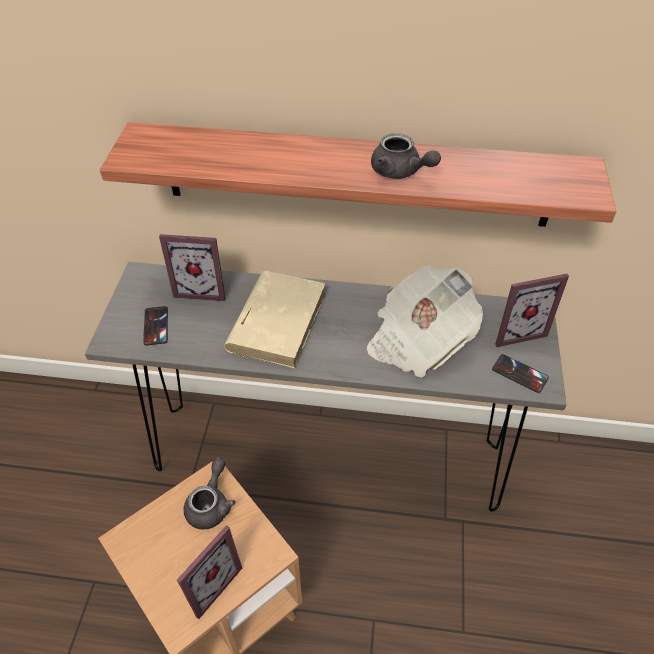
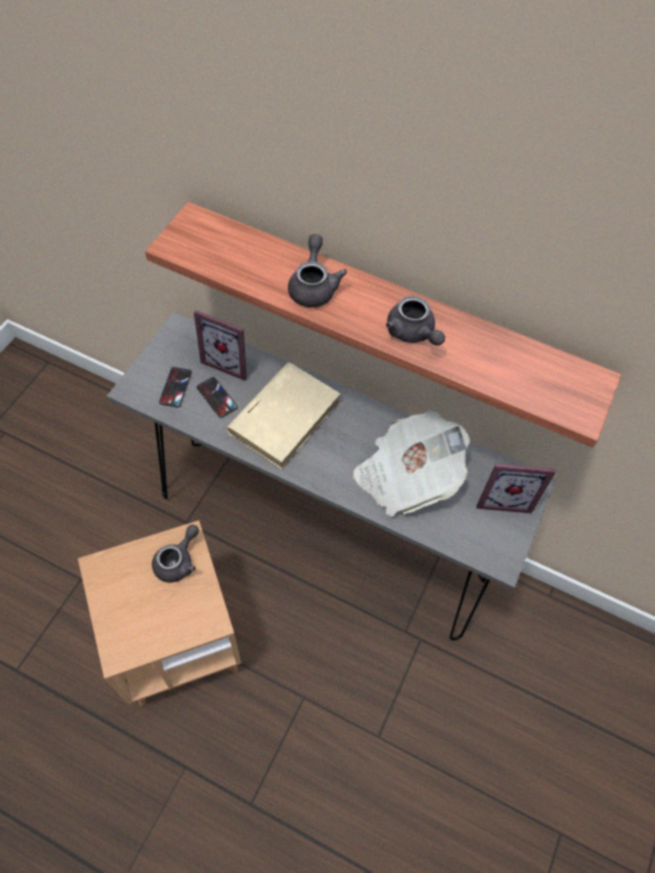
camera: 15 degrees right, 10 degrees up
(207, 581) = (152, 627): picture frame -> none
(285, 158) = (313, 286): none -> grey teapot
(519, 373) = (485, 542): phone -> phone (217, 397)

